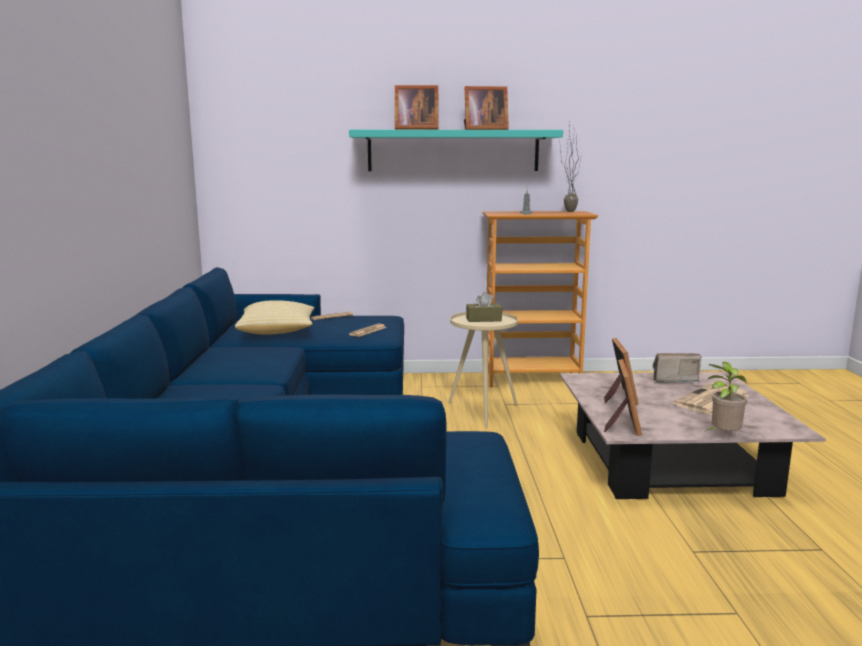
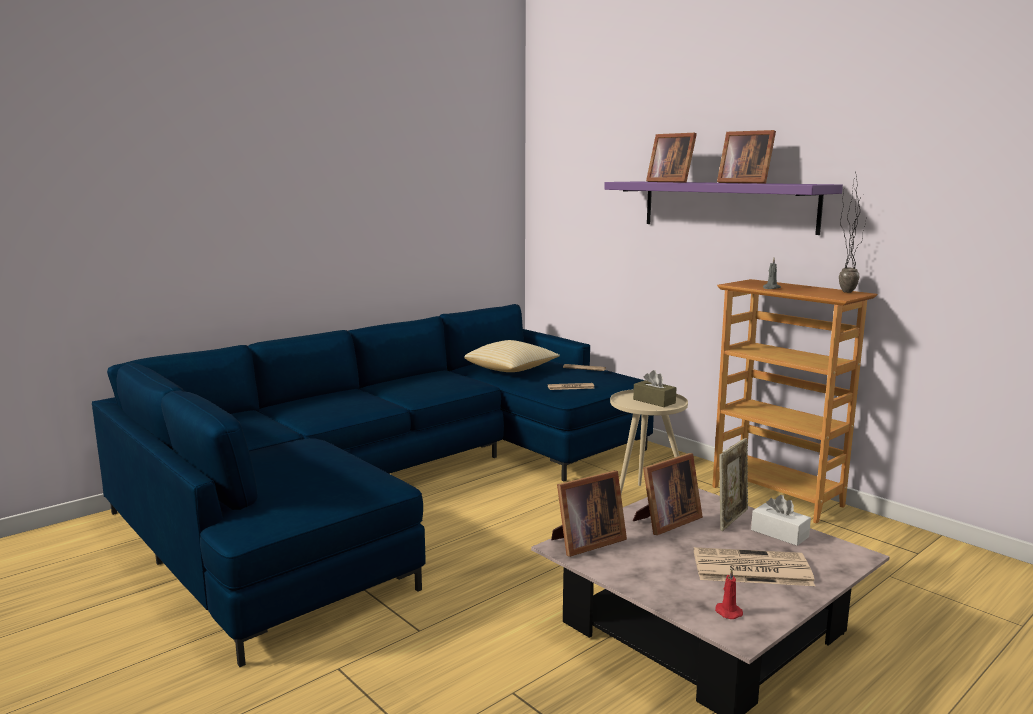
camera: 50 degrees right, 0 degrees up
(453, 151) = (727, 206): turquoise shelf -> purple shelf
(636, 381) = (731, 519): none -> picture frame
(672, 379) = (779, 533): radio -> white tissue box
(723, 436) = (641, 597): potted plant -> none
(763, 423) = (727, 612): none -> red candle

